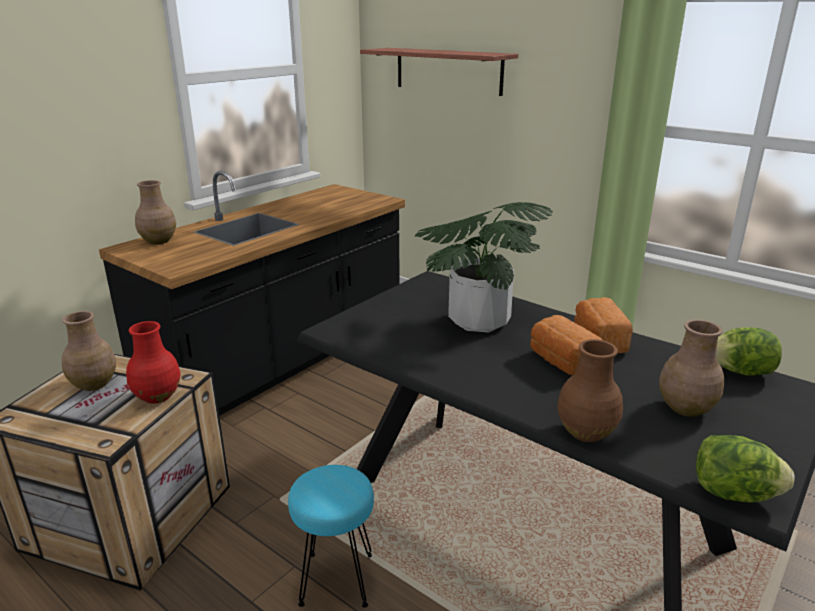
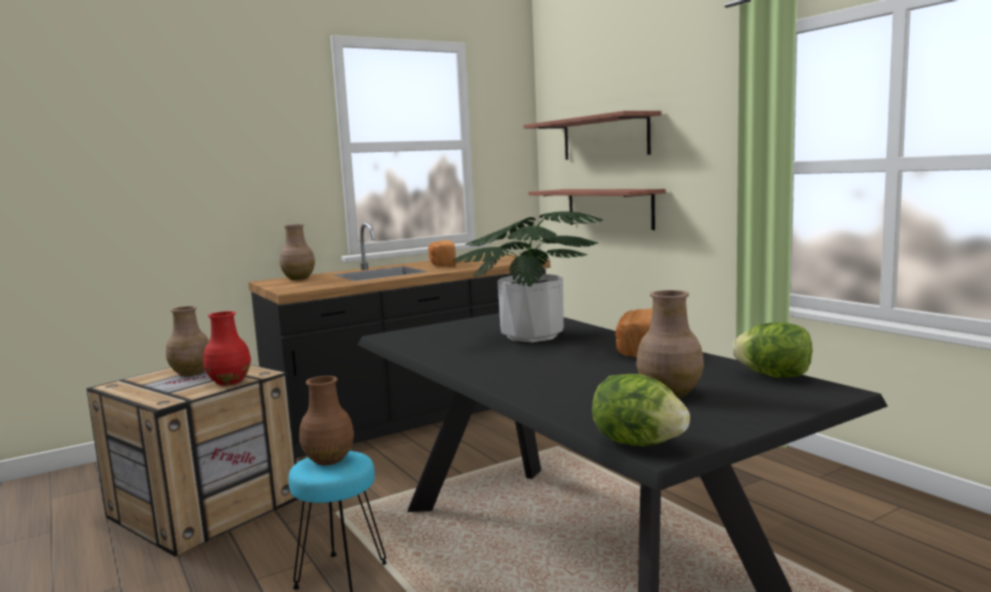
camera: 20 degrees right, 15 degrees down
(450, 142) = (609, 208): none -> shelf
(561, 362) = (579, 361): bread -> bread (442, 264)
(587, 432) = (540, 400): brown vase -> brown vase (329, 460)

